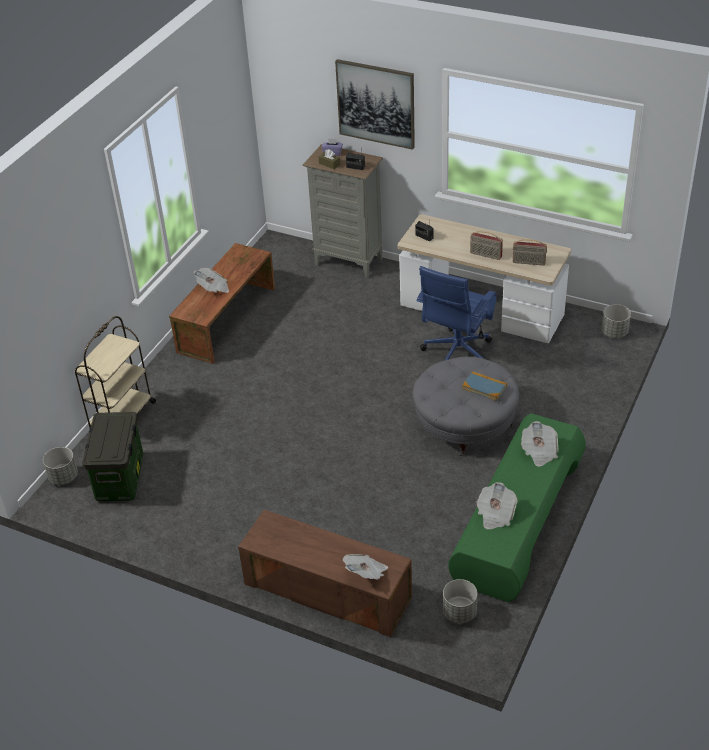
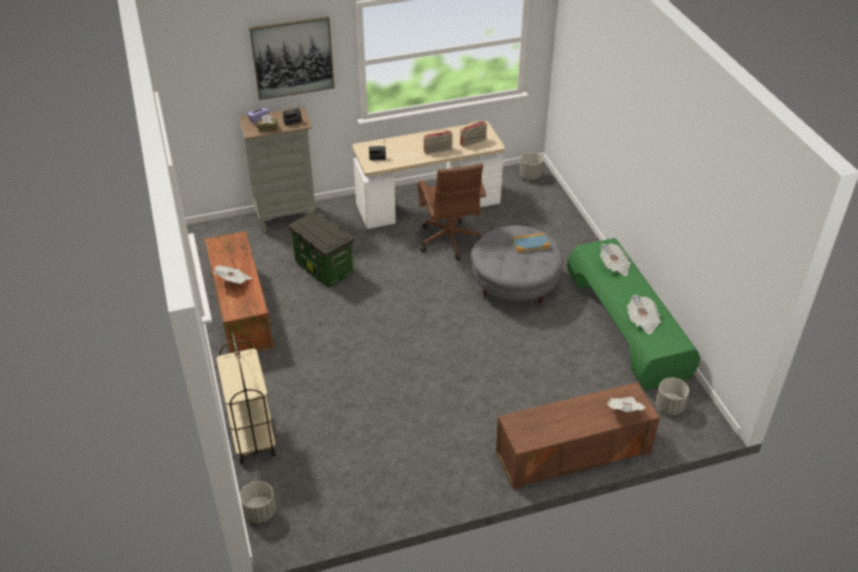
camera: 45 degrees left, 0 degrees up
(120, 479) = (313, 480): storage box -> storage box (325, 268)
(456, 355) = (450, 242): blue office chair -> brown office chair

